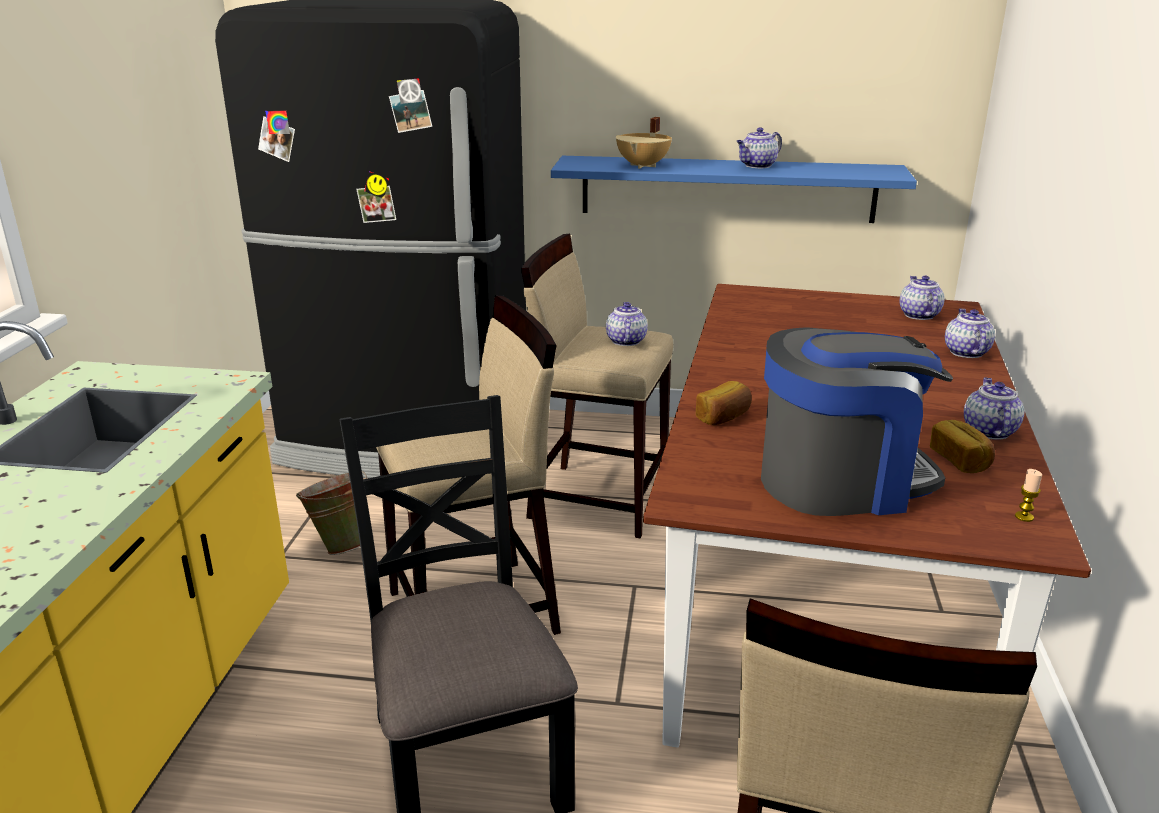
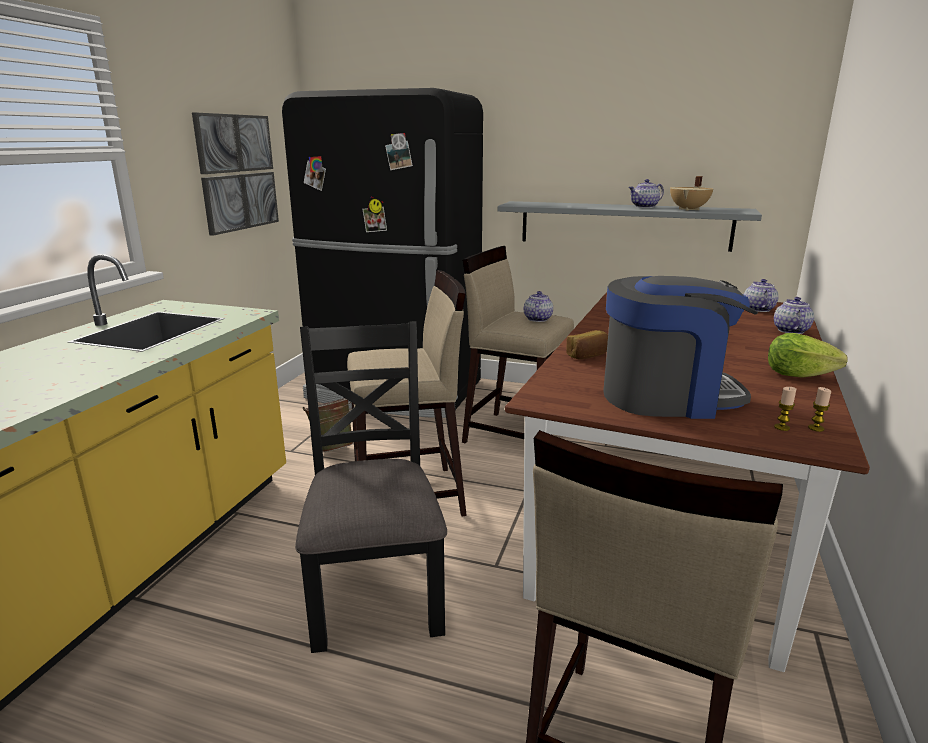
camera: 10 degrees right, 5 degrees down
(148, 134) = (237, 172): none -> picture
(644, 166) = (563, 205): beige cooking pot -> beige cooking pot (689, 209)
(727, 189) = (624, 225): blue shelf -> grey shelf
(960, 460) = (769, 391): bread -> none
(985, 519) = (781, 427): none -> candle
(988, 431) = (797, 375): teapot -> lettuce

